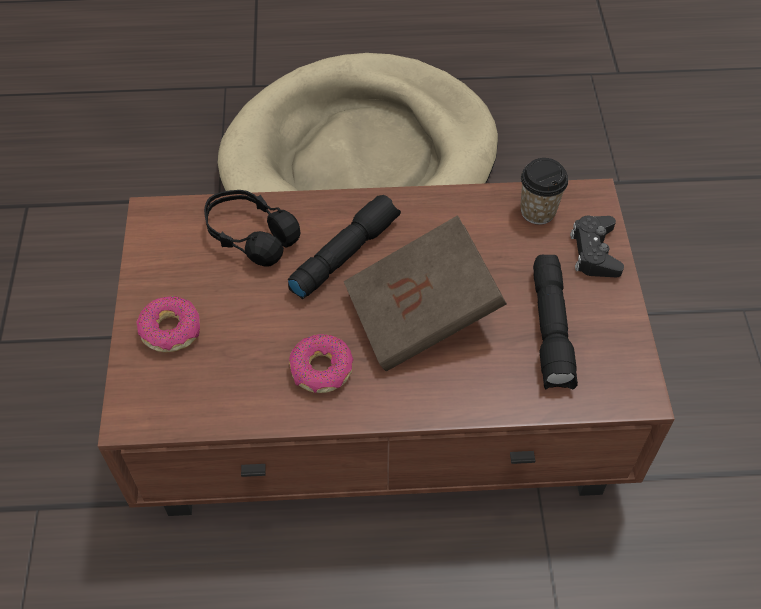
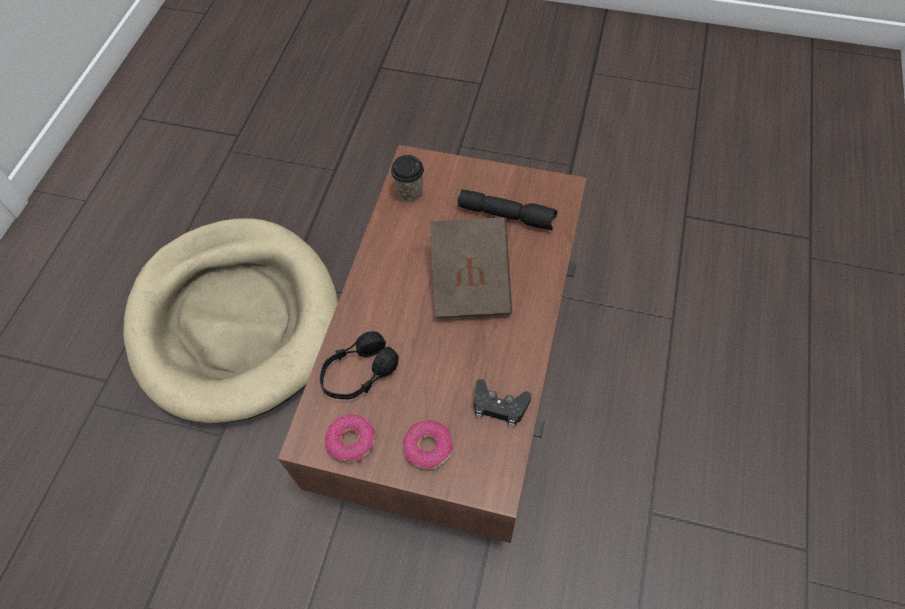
camera: 70 degrees left, 5 degrees up
(321, 370) = (496, 353): donut -> donut (351, 441)
(344, 253) = (400, 315): black flashlight -> none
(594, 252) = (455, 173): black game controller -> black game controller (499, 406)

